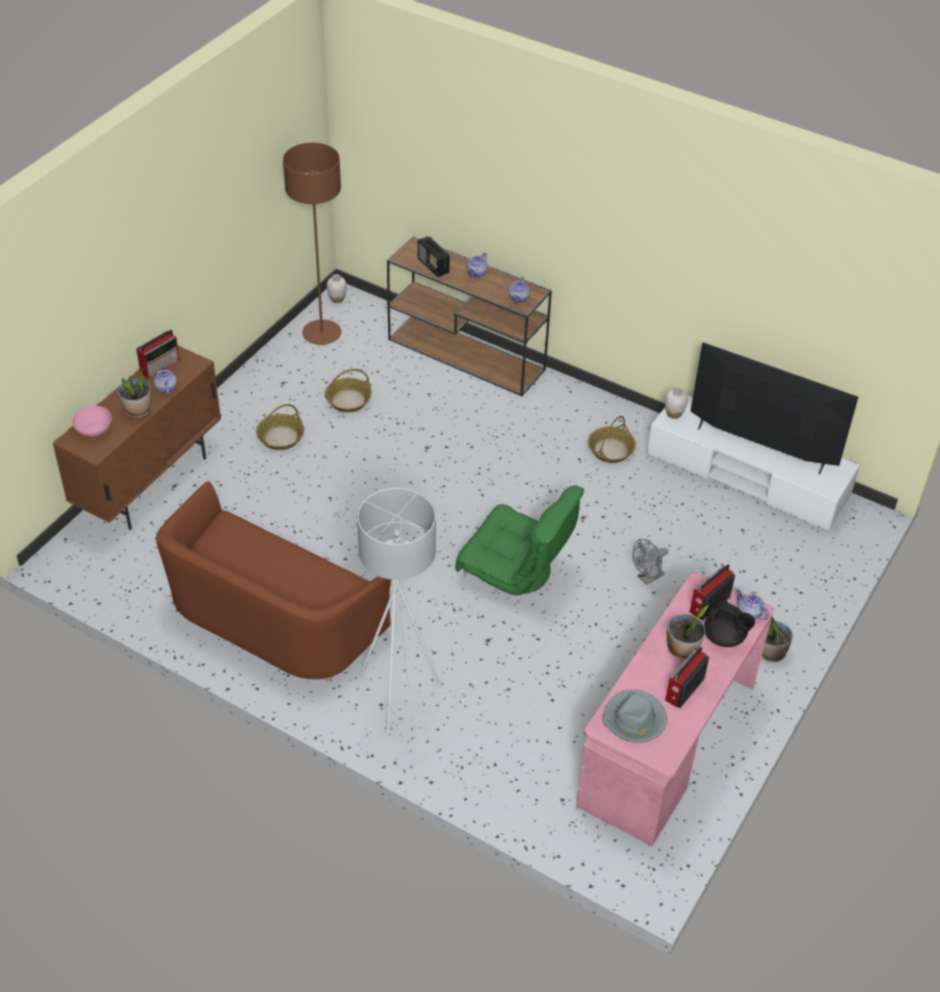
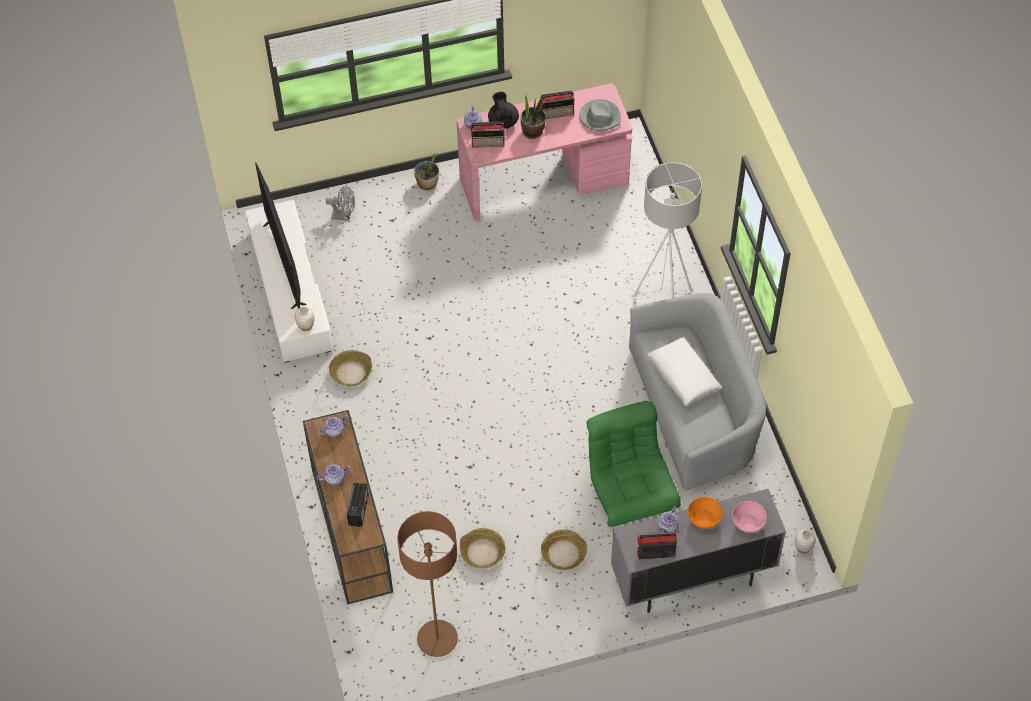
camera: 135 degrees left, 10 degrees up
(138, 410) = (704, 518): potted plant -> orange bowl
(150, 483) = (692, 580): brown cabinet -> grey cabinet
(271, 617) = (695, 410): brown sofa -> grey sofa
(286, 569) = (683, 376): none -> white pillow
(337, 299) = (388, 671): white vase -> white vase (803, 548)
(517, 571) = (512, 332): green armchair -> green armchair (630, 491)
(647, 578) = (440, 272): grey fan -> grey fan (344, 216)

